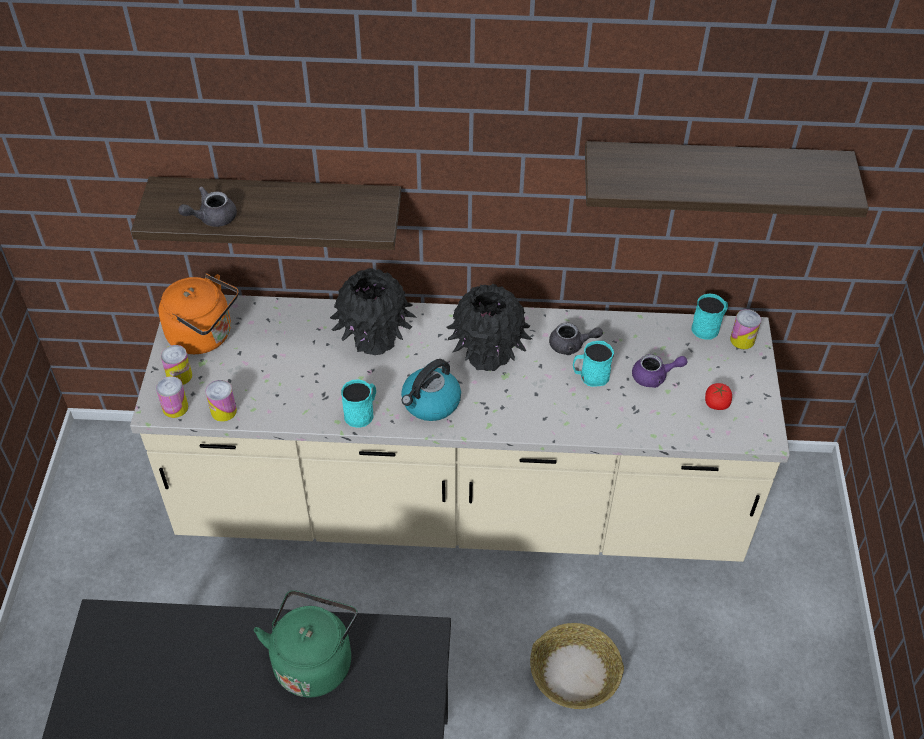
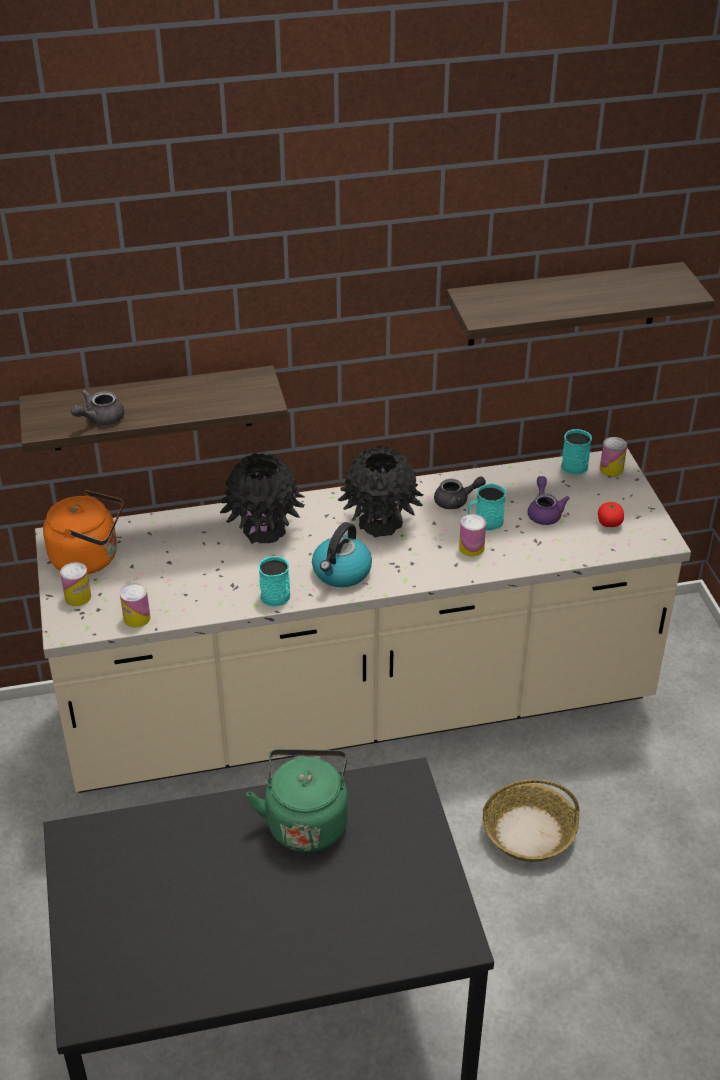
camera: 15 degrees left, 10 degrees down
(175, 407) = (85, 624): can -> can (471, 548)
(654, 377) = (544, 512): purple teapot -> purple teapot turned 75 degrees counterclockwise

